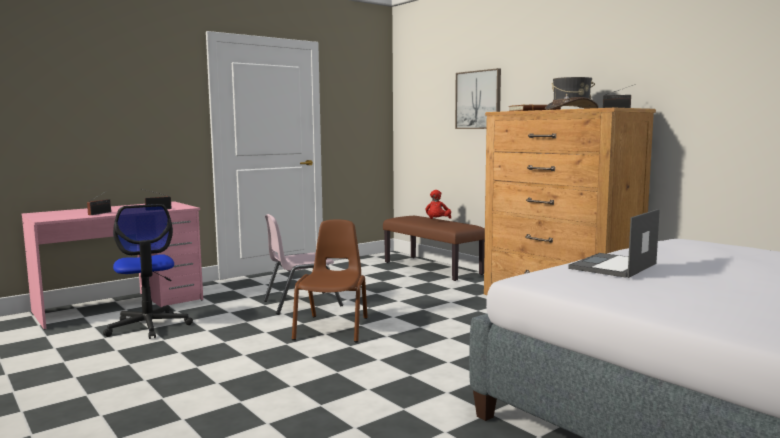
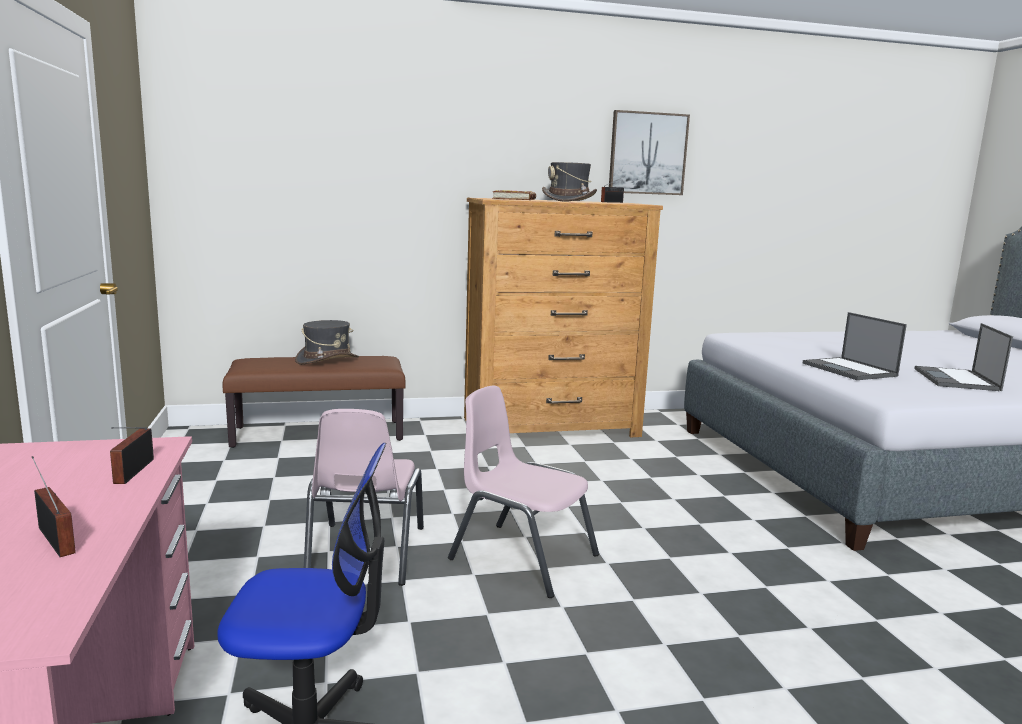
camera: 65 degrees left, 5 degrees up
(333, 328) = (522, 557): brown chair -> pink chair
(437, 221) = (327, 360): red plush toy -> grey hat
(478, 100) = (369, 172): picture -> picture (647, 153)
(684, 295) = (957, 380): none -> laptop

